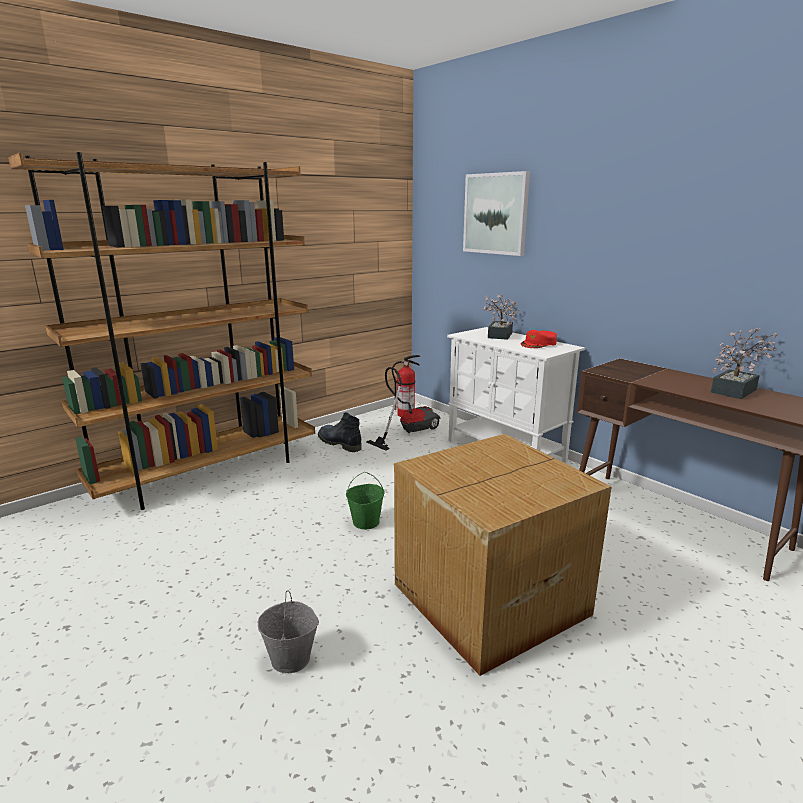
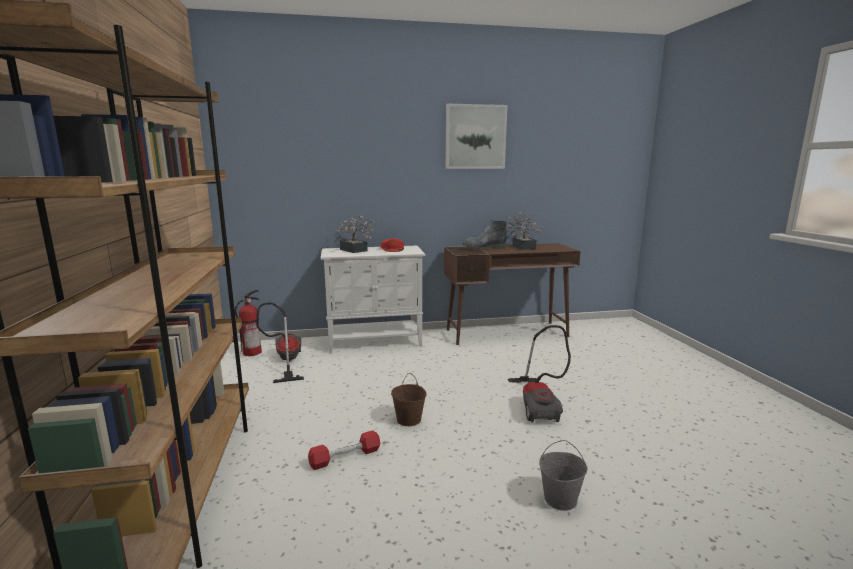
camera: 60 degrees left, 5 degrees down
(282, 513) = (345, 457): none -> red dumbbell
(339, 443) = (252, 395): boot -> boot (483, 248)
(366, 522) = (408, 419): green bucket -> brown bucket
(486, 598) = (538, 404): cardboard box -> vacuum cleaner
(496, 214) = (319, 152): picture -> picture (475, 137)

